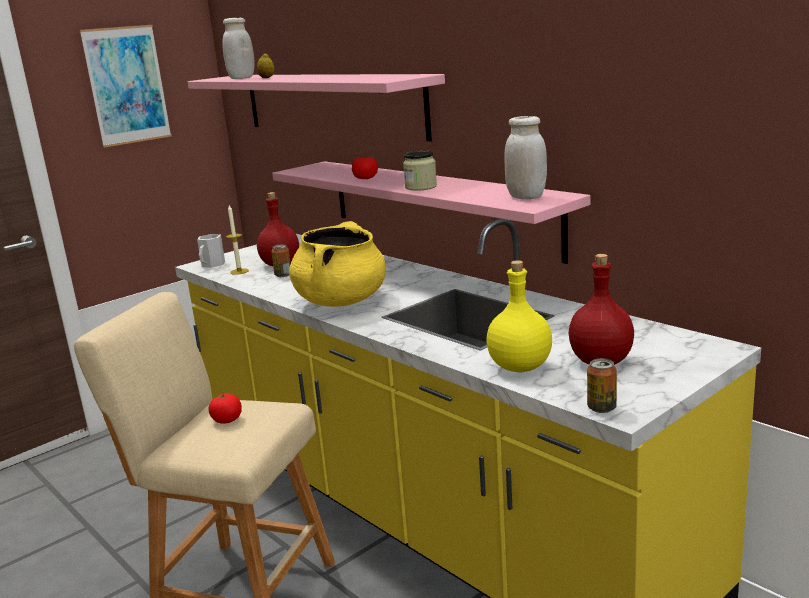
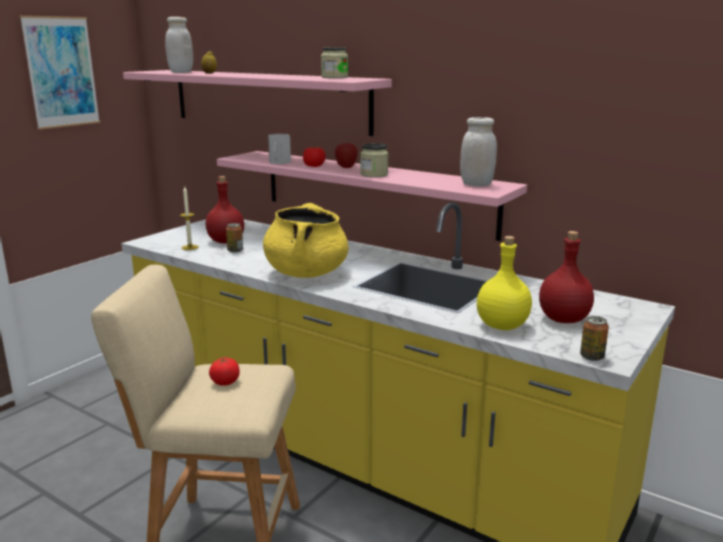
camera: 15 degrees left, 0 degrees up
(213, 264) = (159, 241): white mug -> white mug (280, 162)
(383, 76) = (334, 77): none -> jar
(399, 179) = (346, 167): none -> apple

